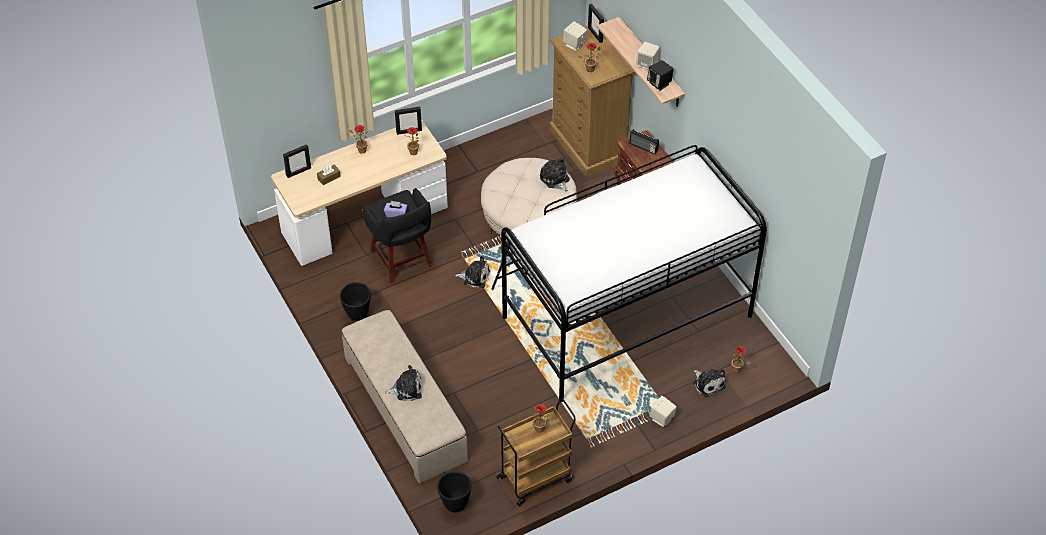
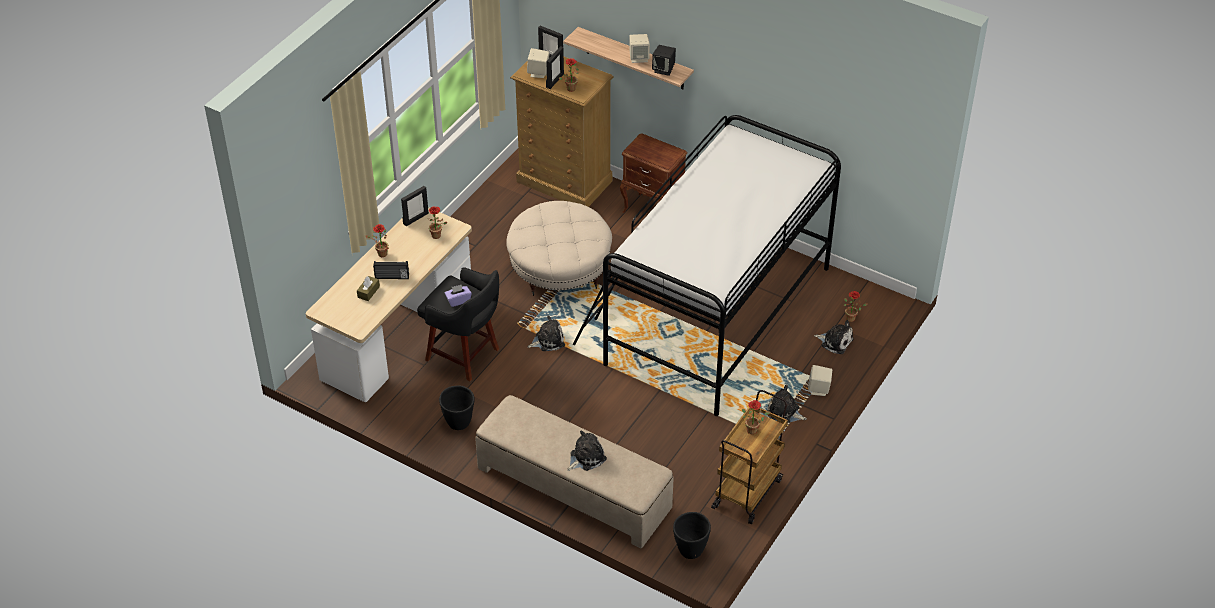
camera: 30 degrees left, 5 degrees down
(298, 171) = (332, 298): picture frame -> picture frame (555, 80)
(555, 179) = (577, 214): plush toy -> plush toy (784, 412)
(643, 147) = (650, 149): radio -> radio (392, 277)

